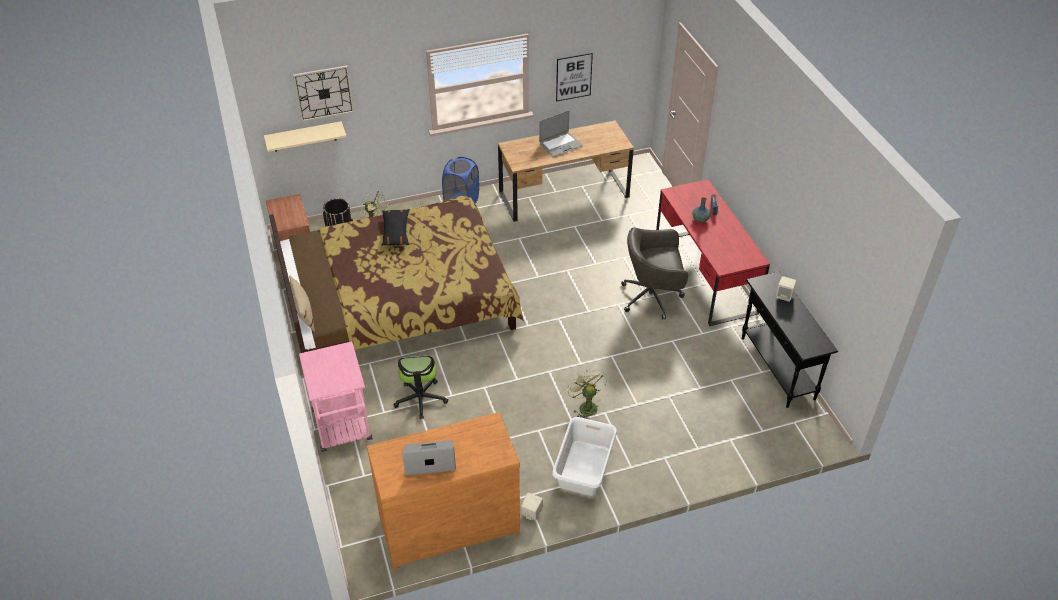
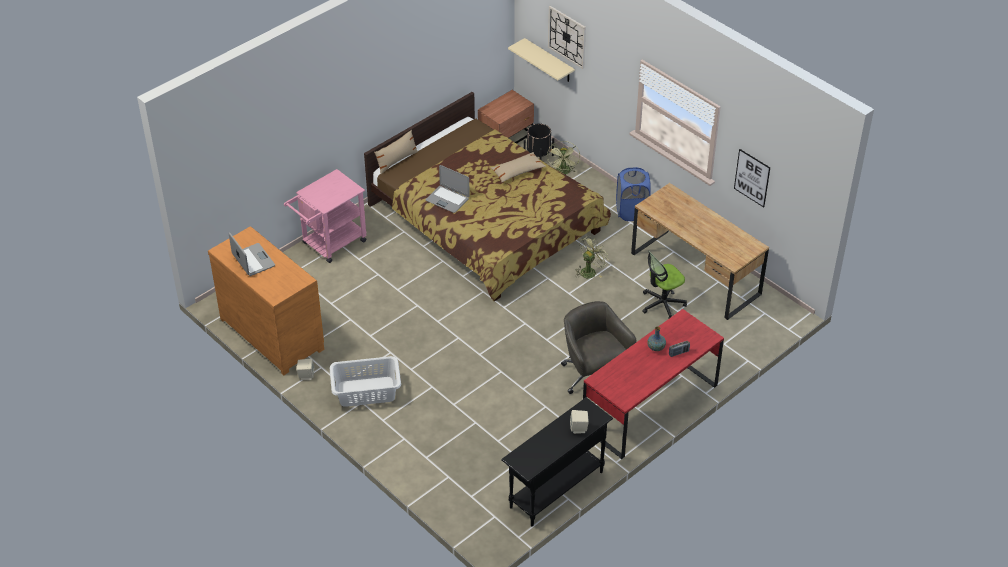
camera: 65 degrees right, 0 degrees up
(395, 232) = (517, 171): black pillow -> beige pillow
(420, 399) = (383, 274): office chair -> office chair (662, 304)
(560, 145) = (698, 222): laptop -> laptop (447, 199)
(586, 406) = (433, 372): green fan -> green fan (590, 271)

